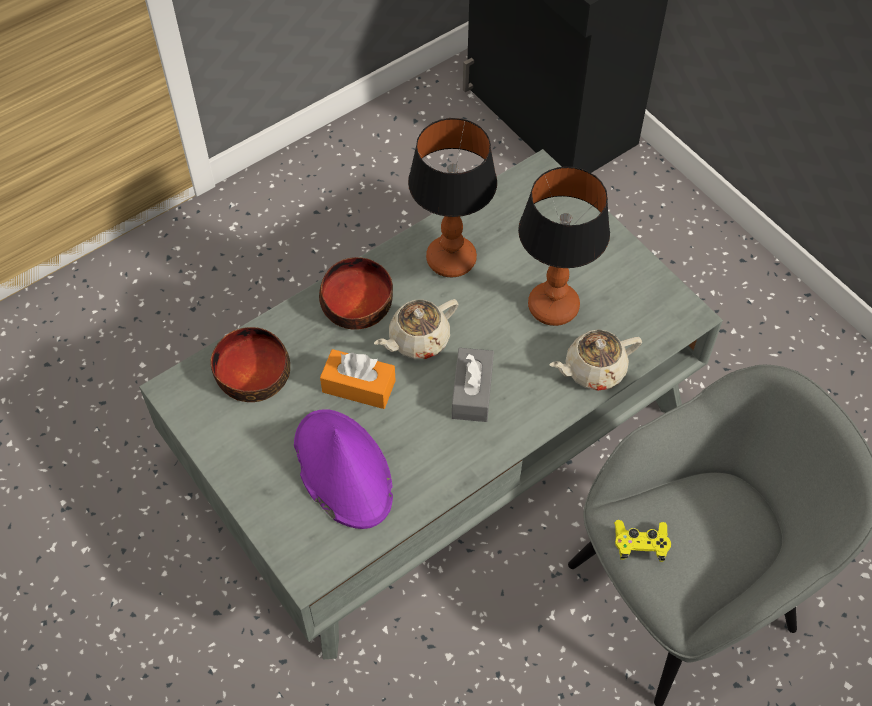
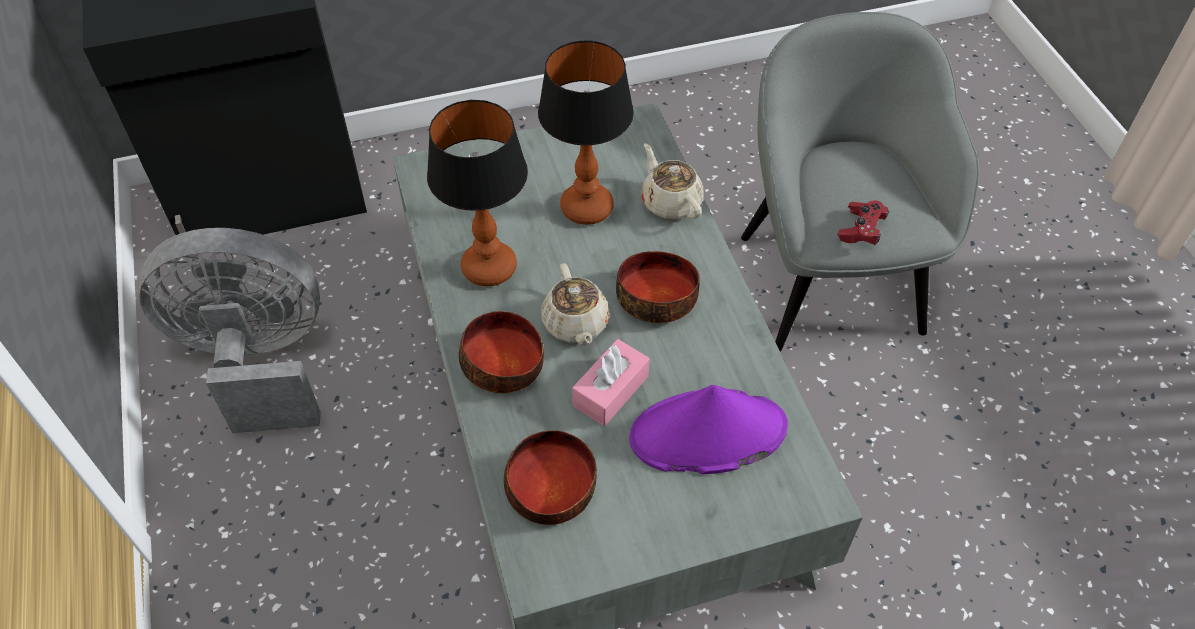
camera: 70 degrees left, 5 degrees down
(358, 386) = (610, 391): orange tissue box -> pink tissue box
(383, 180) = (257, 362): none -> grey fan
(472, 392) = (657, 298): grey tissue box -> bowl
(593, 370) = (670, 202): beige teapot -> beige teapot turned 150 degrees clockwise
(640, 544) = (861, 229): yellow game controller -> red game controller

